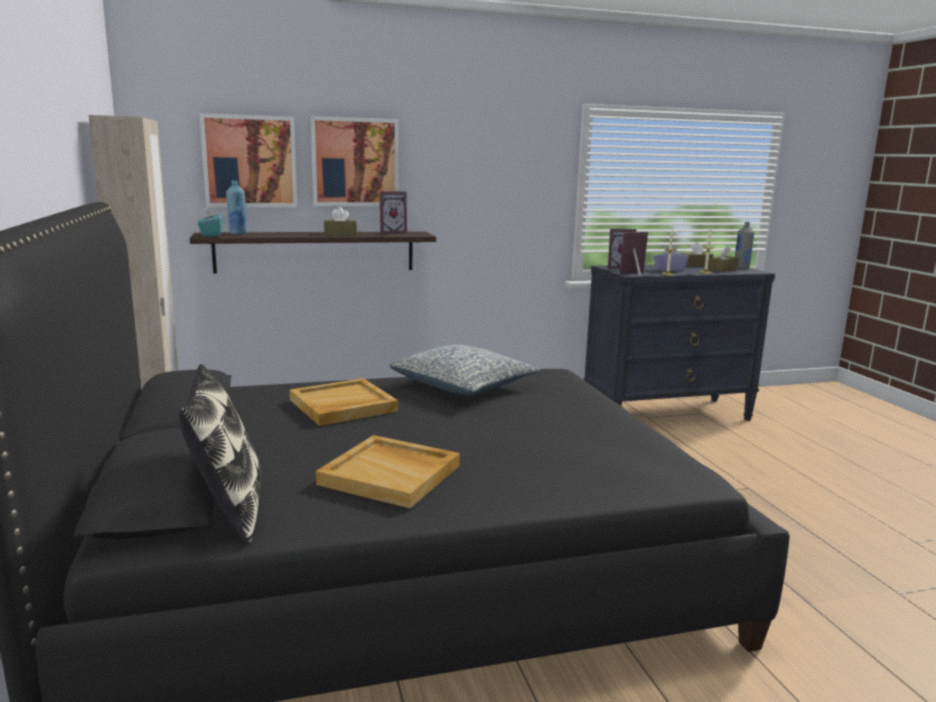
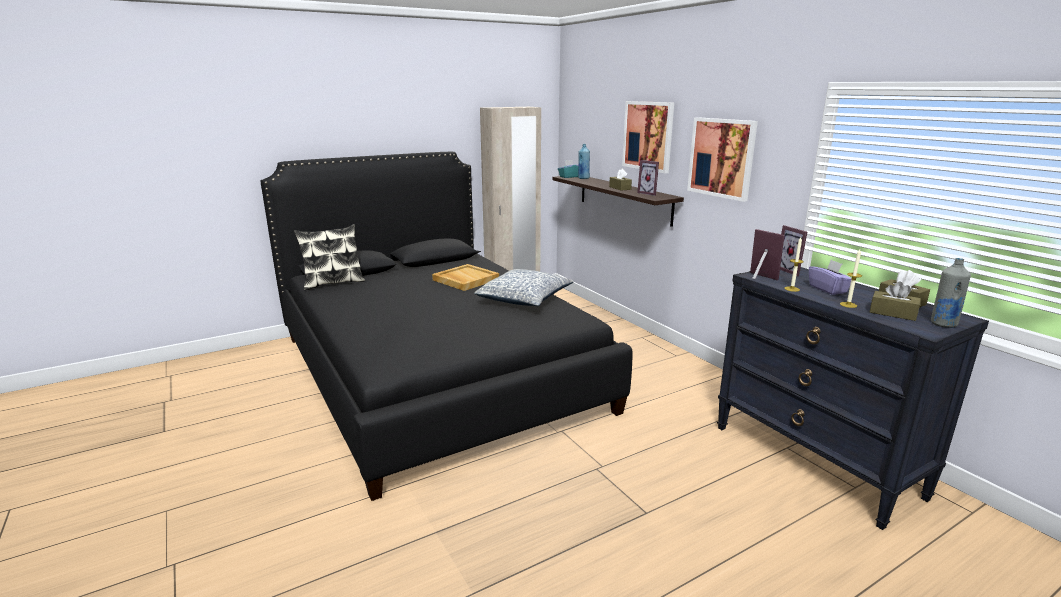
camera: 75 degrees right, 5 degrees up
(250, 161) = (601, 132): picture -> picture (721, 158)
(391, 475) = (371, 300): beige tray -> none

